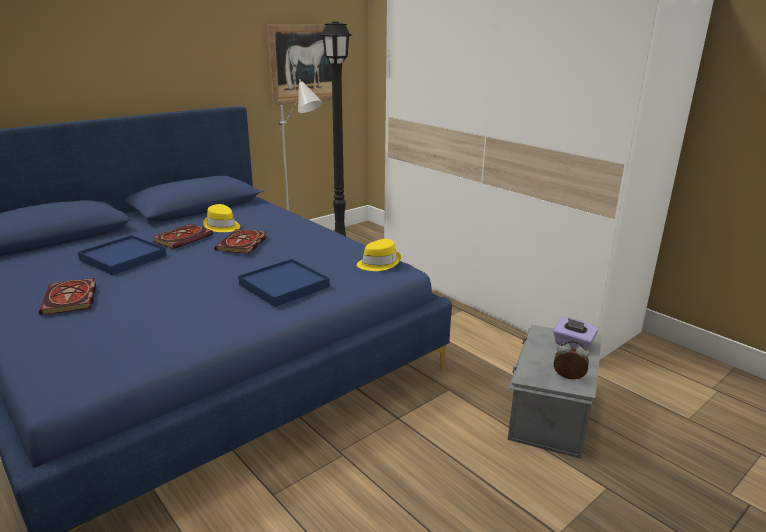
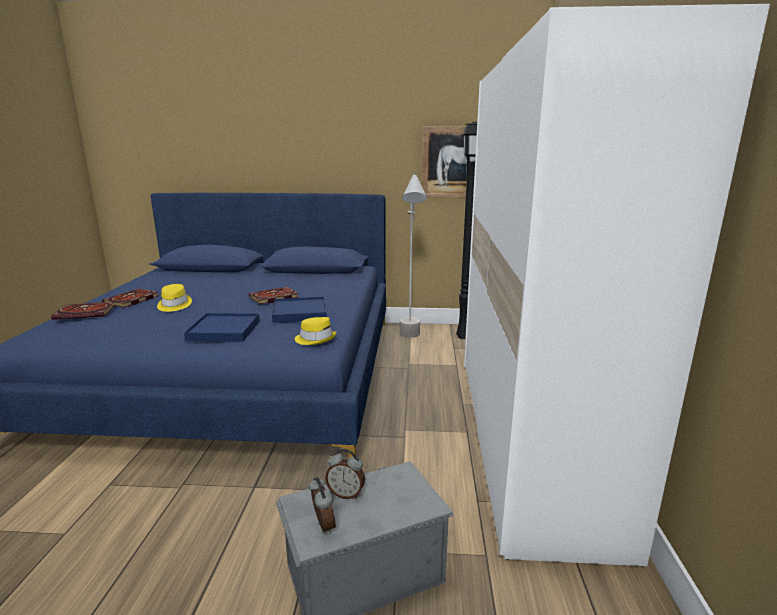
camera: 45 degrees right, 5 degrees down
(123, 258) = (203, 287): blue tray -> blue tray (300, 312)
(183, 238) = (258, 285): book -> book (86, 313)
(222, 226) = (295, 284): yellow hat -> yellow hat (174, 305)
(542, 358) = (346, 494): none -> alarm clock
(573, 344) = (399, 501): purple tissue box -> none

